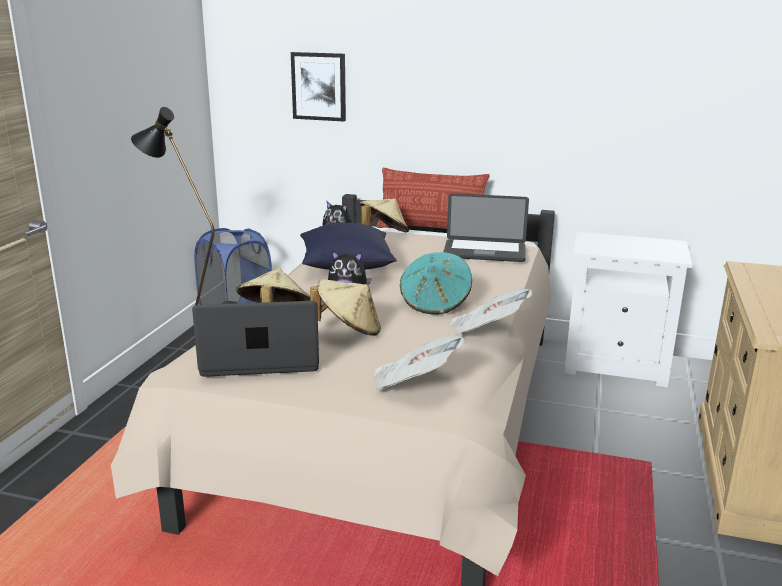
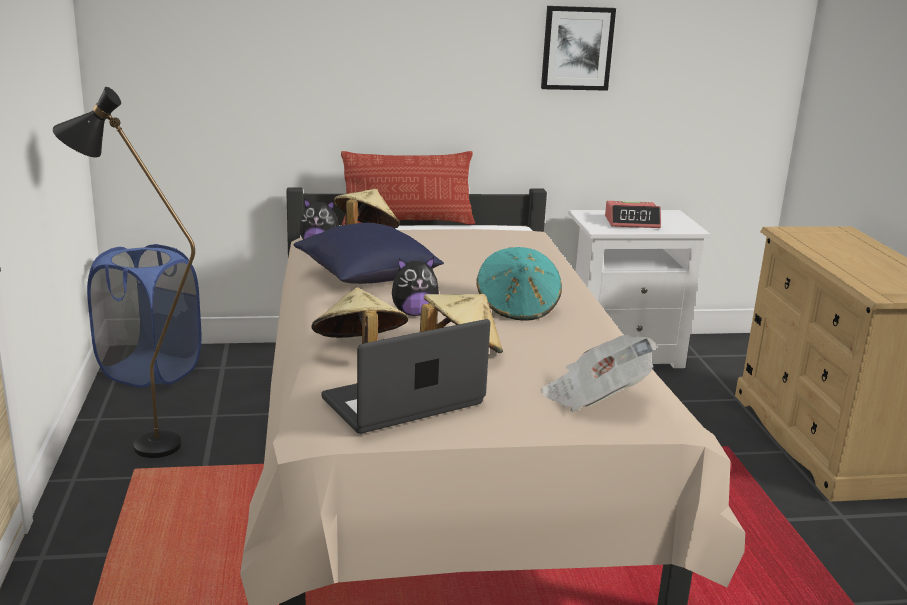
camera: 25 degrees left, 0 degrees up
(319, 86) = (247, 51): picture -> picture (577, 48)
(484, 252) = (501, 243): laptop -> none
(487, 330) = (601, 329): newspaper -> none
(624, 247) = (632, 222): none -> alarm clock

